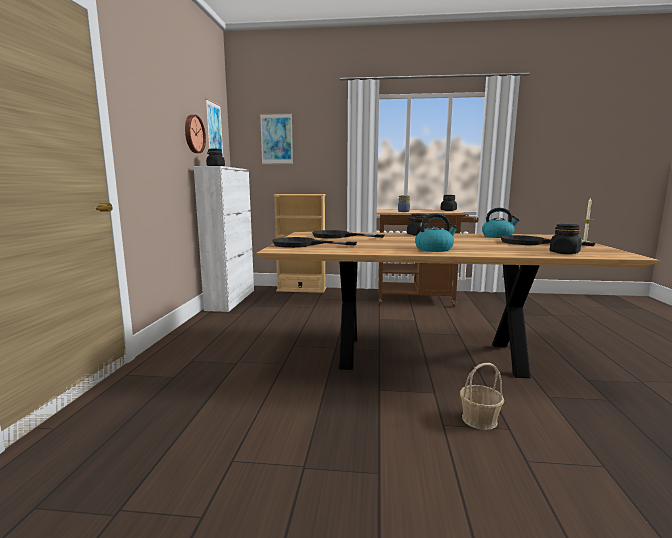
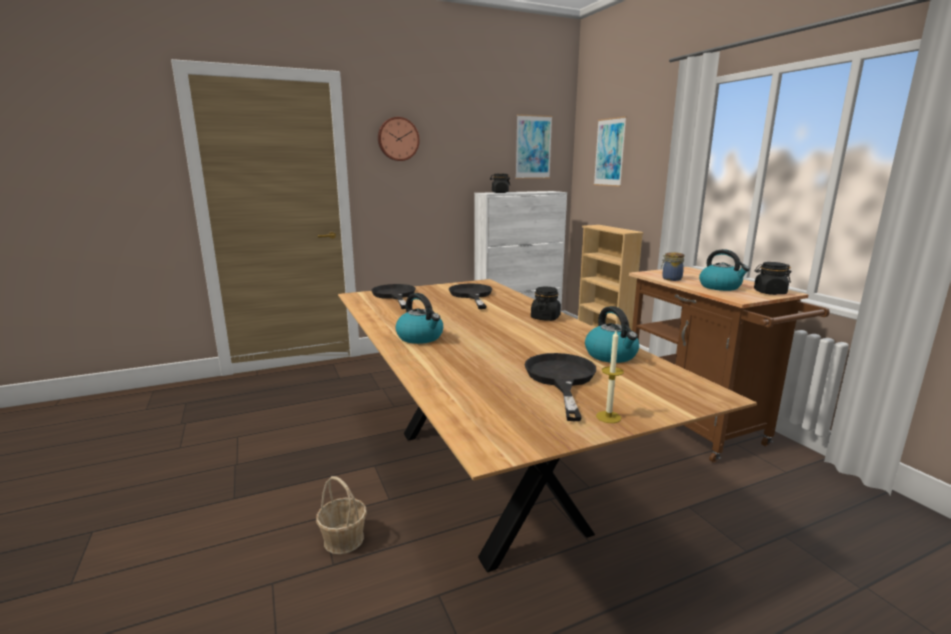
camera: 60 degrees right, 5 degrees up
(193, 134) = (484, 158): wall clock -> wall clock (398, 139)
(430, 211) = (720, 287): none -> kettle
(564, 253) = (469, 402): black jar -> none

